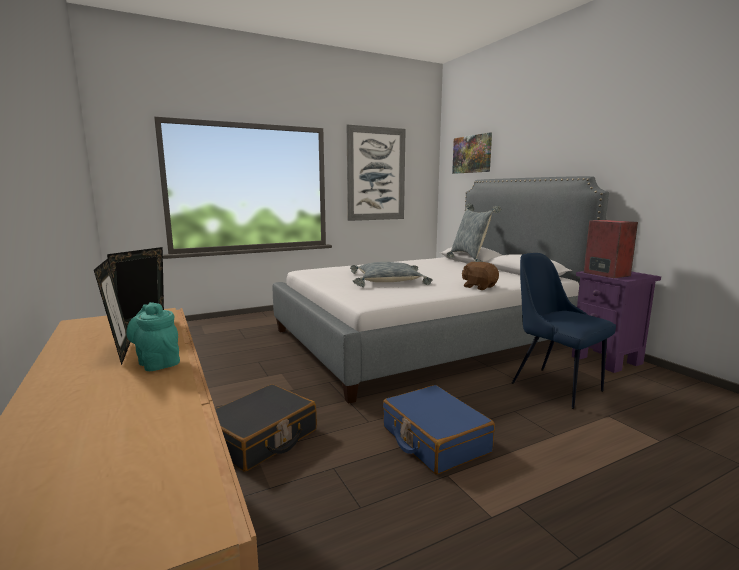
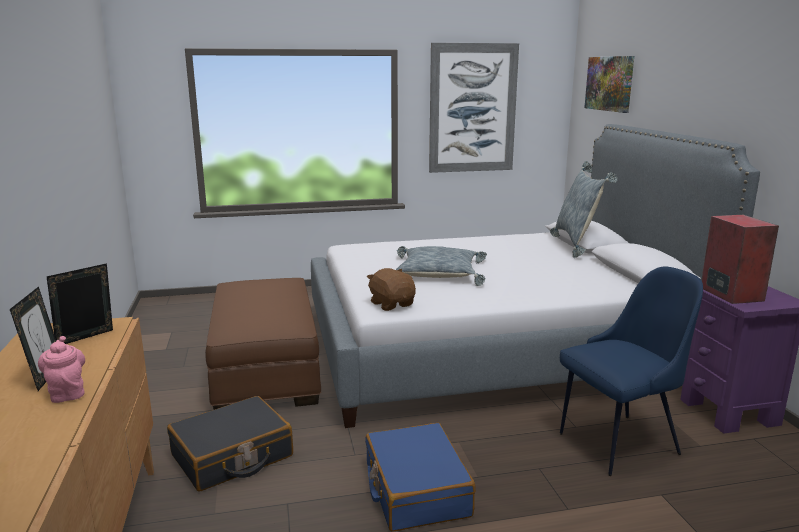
camera: 15 degrees right, 5 degrees up
(157, 362) = (67, 392): turquoise teapot -> pink teapot
(255, 369) = (266, 368): none -> brown ottoman
(479, 287) = (545, 295): brown plush toy -> brown plush toy (392, 304)
(555, 387) = (619, 443): blue chair -> blue chair turned 90 degrees clockwise

